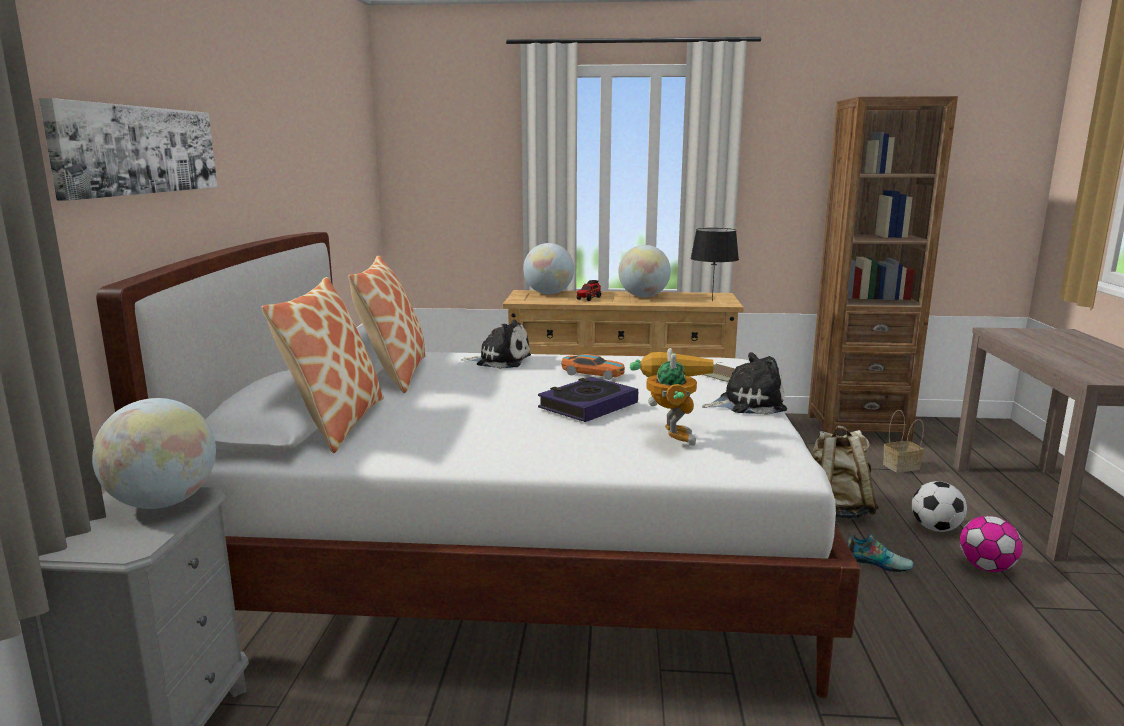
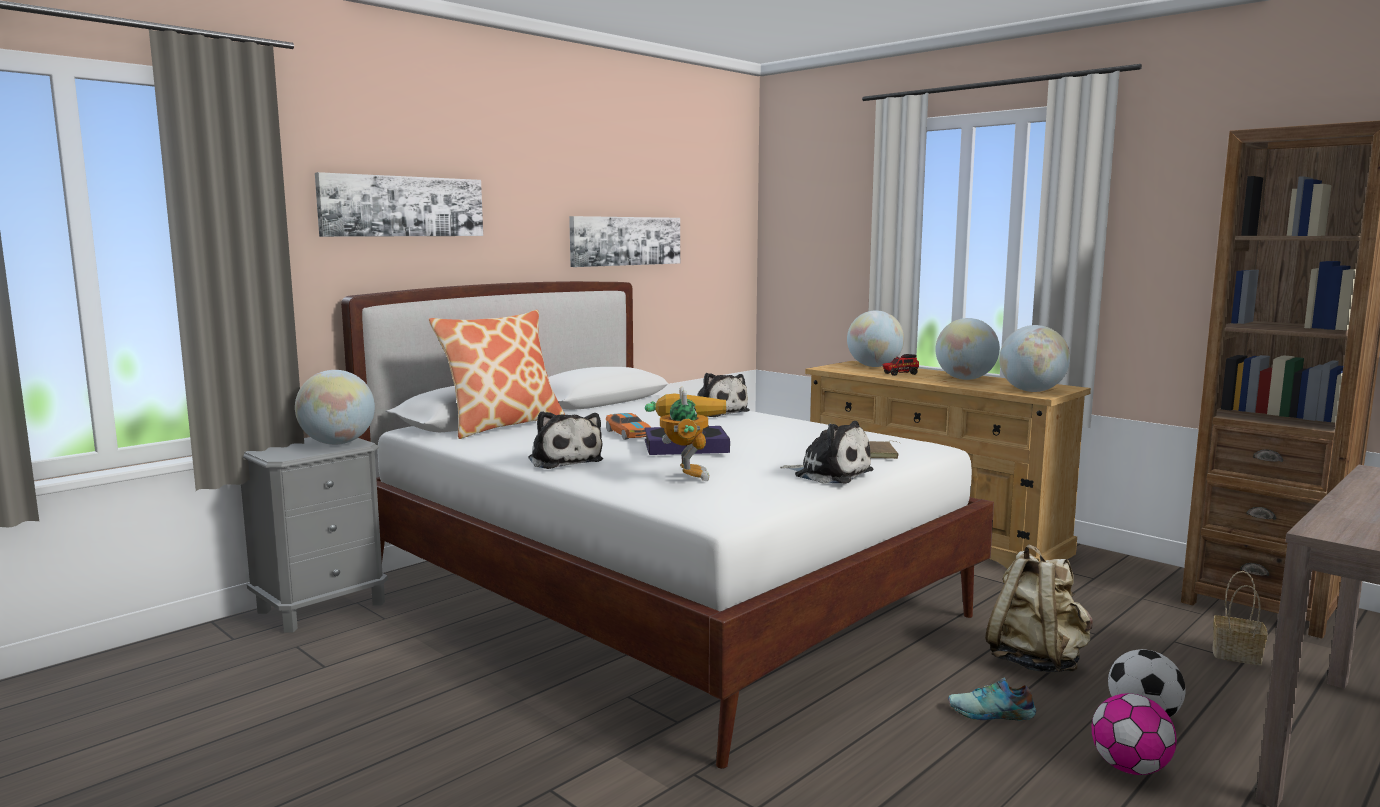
camera: 40 degrees right, 5 degrees down
(309, 185) = (625, 241): none -> picture
(394, 374) = (616, 407): pillow -> none
(520, 450) = (564, 460): none -> plush toy
(593, 373) = (763, 432): toy car -> toy car (628, 433)
(670, 434) = (685, 473): toy robot -> toy robot turned 45 degrees counterclockwise
(712, 301) = (1031, 391): black table lamp -> globe
(876, 562) = (991, 713): shoe -> shoe turned 120 degrees clockwise

